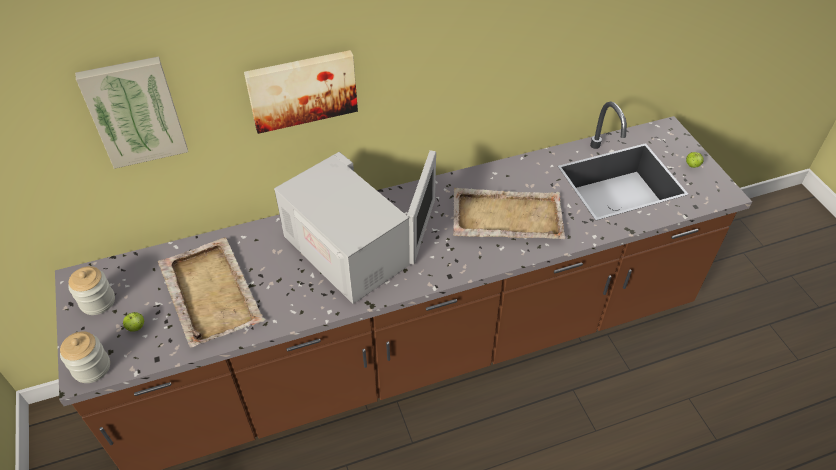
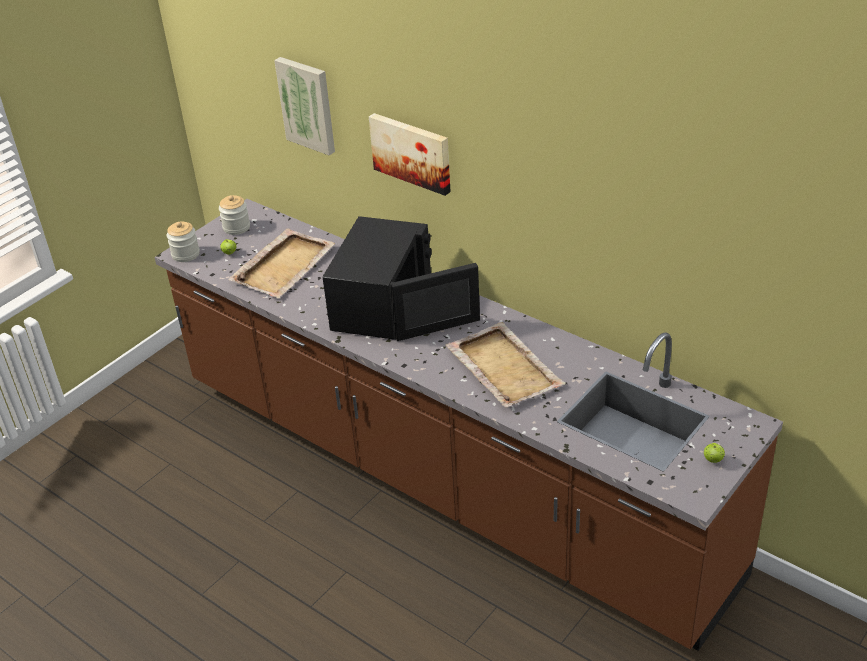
camera: 60 degrees right, 10 degrees down
(354, 249) = (385, 306): white microwave -> black microwave

